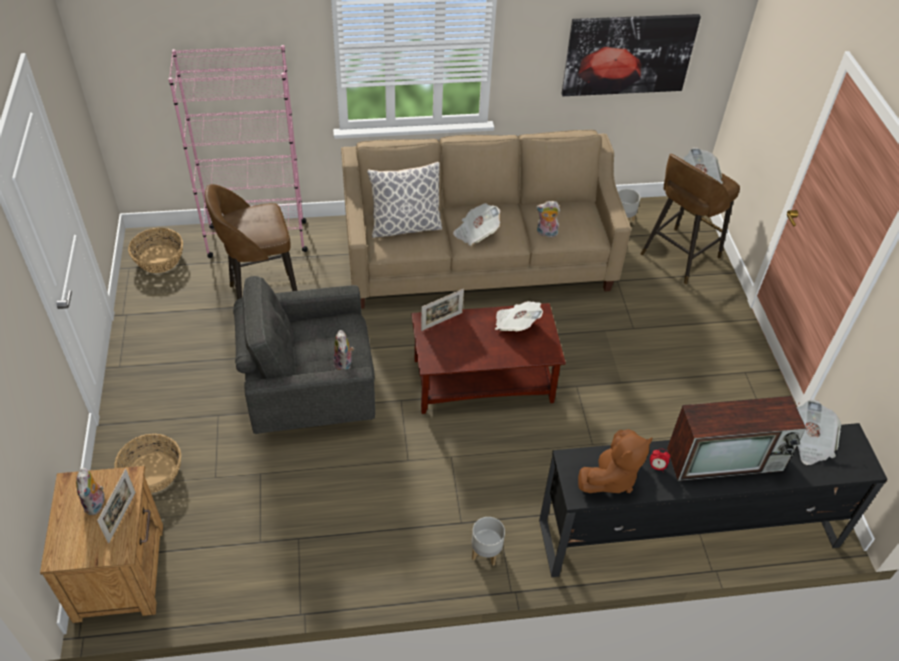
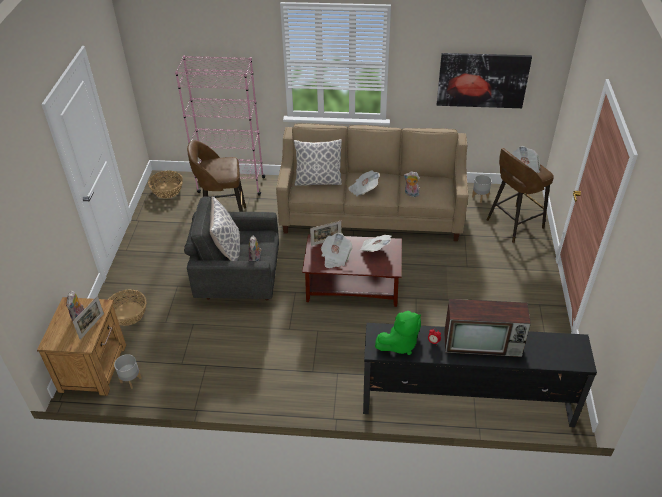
camera: 15 degrees right, 5 degrees down
(295, 351) = (227, 248): none -> pillow
(485, 553) = (323, 392): grey planter -> grey planter (130, 380)
(610, 477) = (399, 344): brown plush toy -> green plush toy
(808, 442) = (546, 341): newspaper -> newspaper (335, 257)

